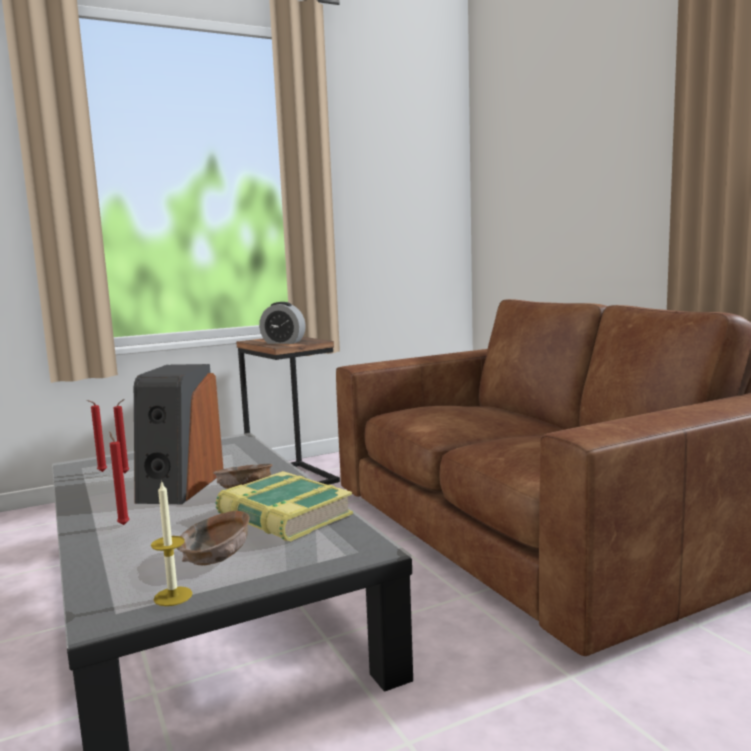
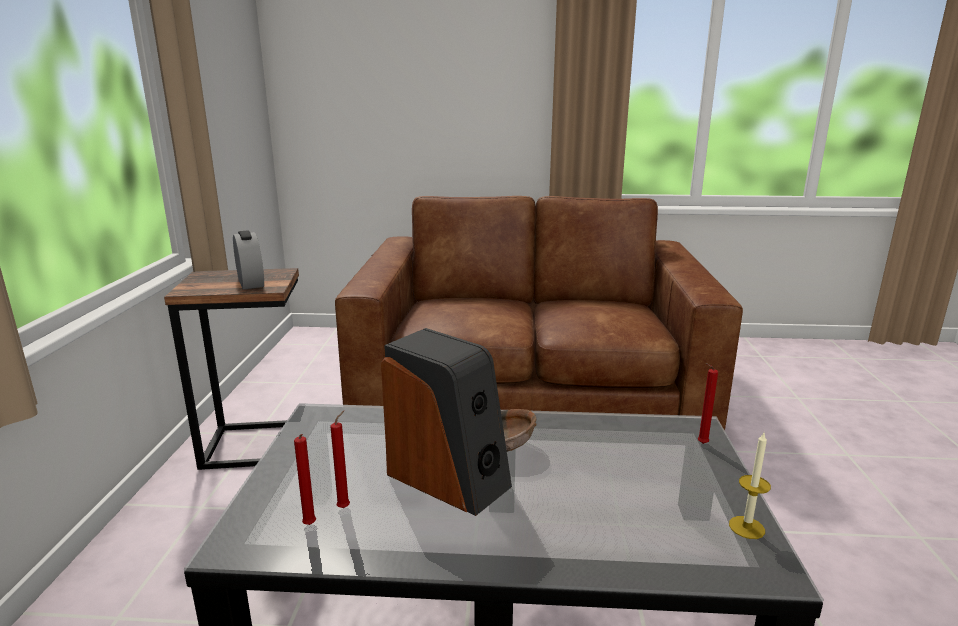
camera: 60 degrees left, 10 degrees up
(123, 524) = (540, 532): red candle -> red candle (701, 444)
(216, 557) = (673, 492): brown bowl -> none
(283, 342) = (251, 283): alarm clock -> alarm clock turned 75 degrees counterclockwise
(283, 516) = (600, 443): book -> none

